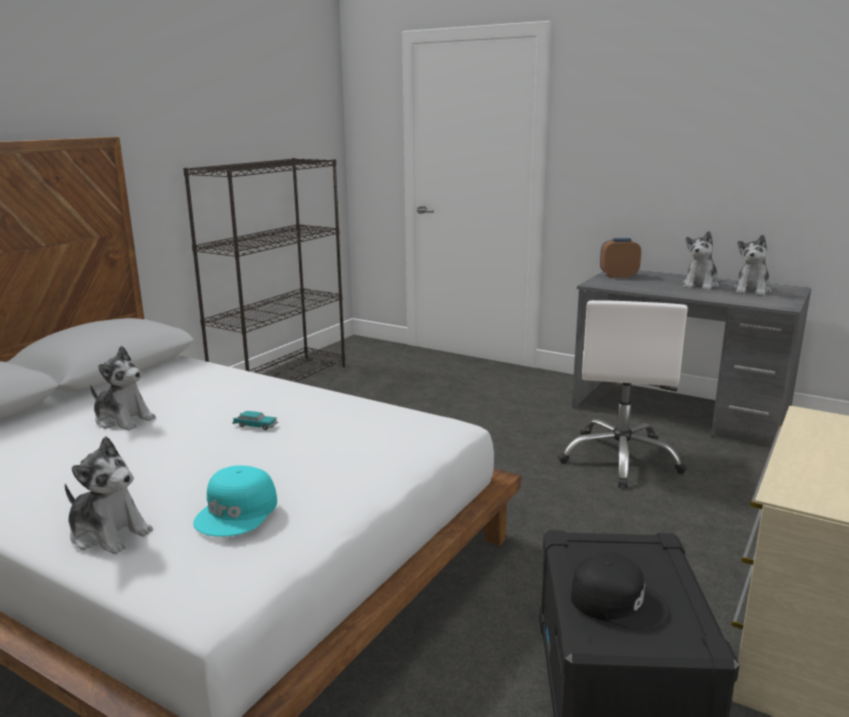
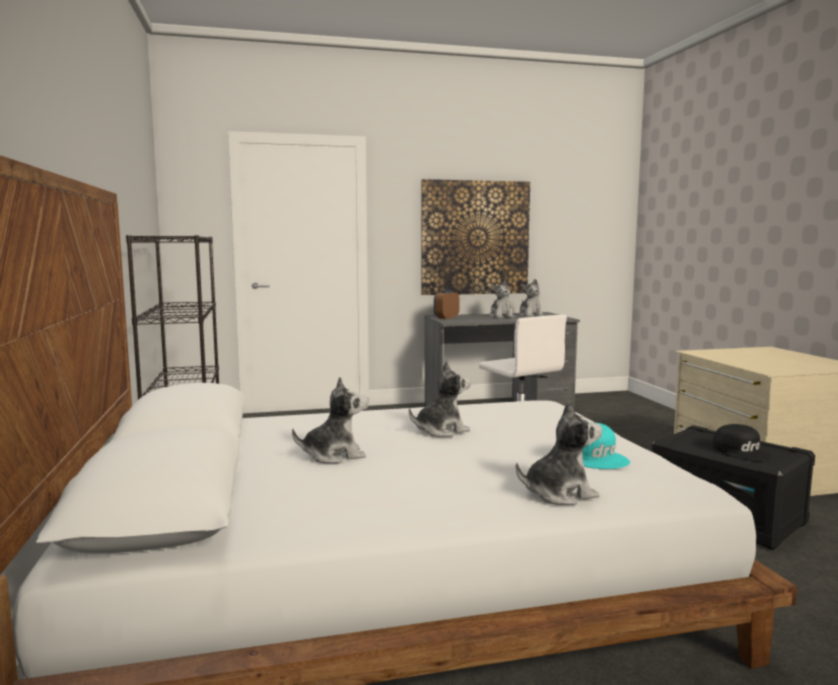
camera: 45 degrees left, 10 degrees down
(255, 425) = (441, 431): toy car -> plush toy
(617, 600) = (741, 451): black cap -> black cap turned 90 degrees clockwise
(696, 162) = (475, 238): none -> picture

